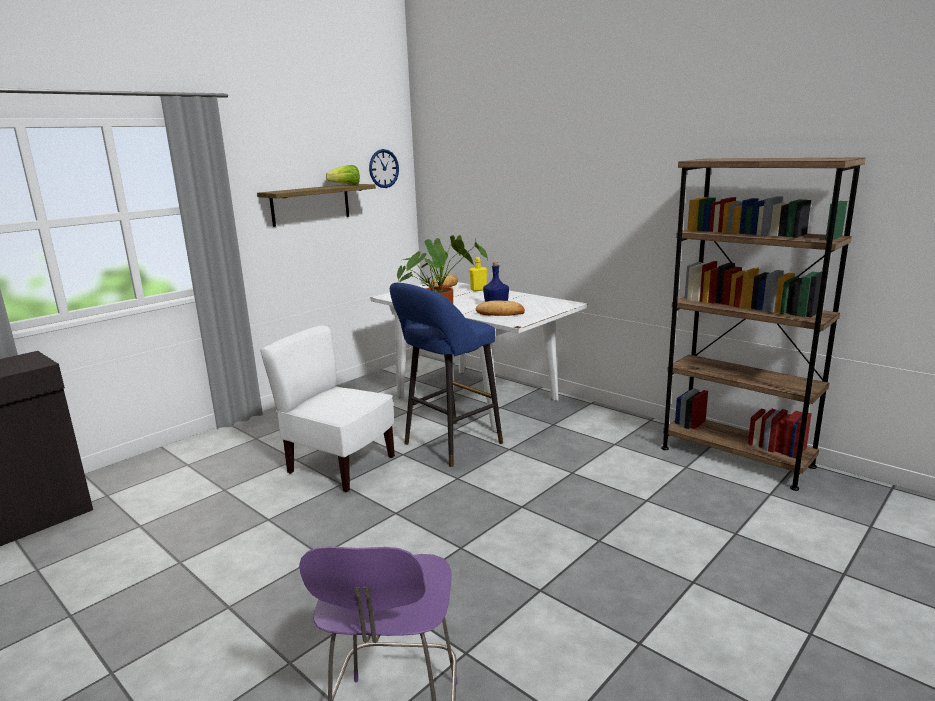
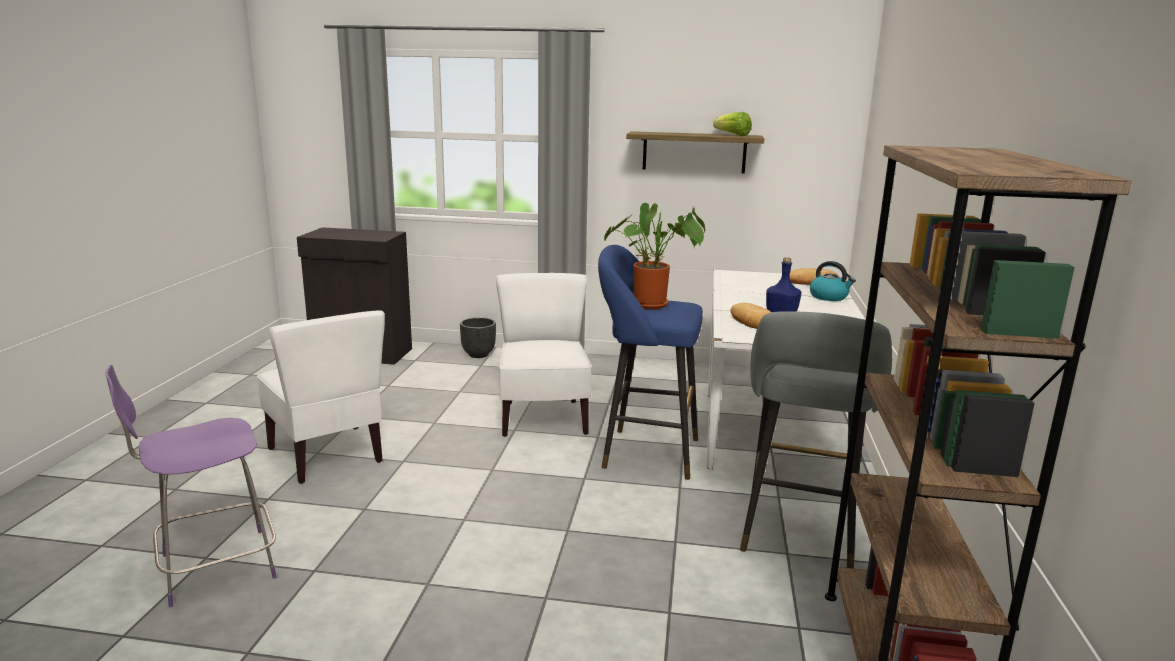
camera: 55 degrees right, 0 degrees up
(163, 459) = (479, 355): none -> black planter
(244, 600) = (327, 455): none -> white chair
(383, 168) = (811, 121): wall clock -> none
(478, 290) = (829, 297): yellow bottle -> kettle
(601, 435) = (797, 538): none -> grey stool

